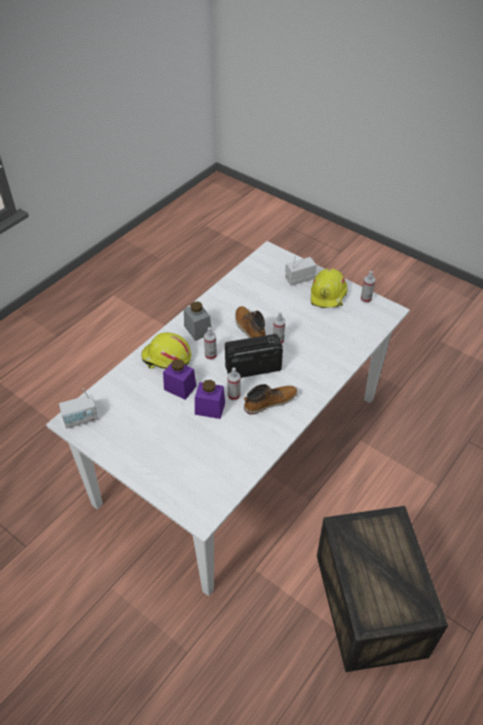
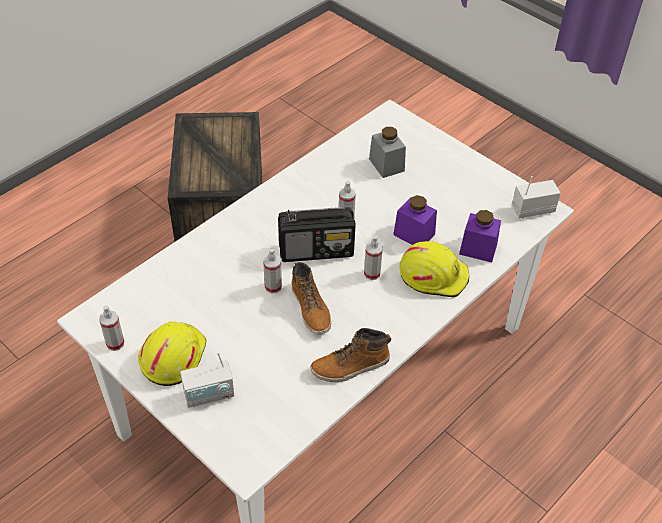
camera: 175 degrees left, 0 degrees up
(198, 330) = (389, 314): grey jar -> grey jar (386, 165)
(210, 408) = (377, 207): purple jar -> purple jar (478, 249)
(270, 402) = (302, 208): boot -> boot (350, 366)

